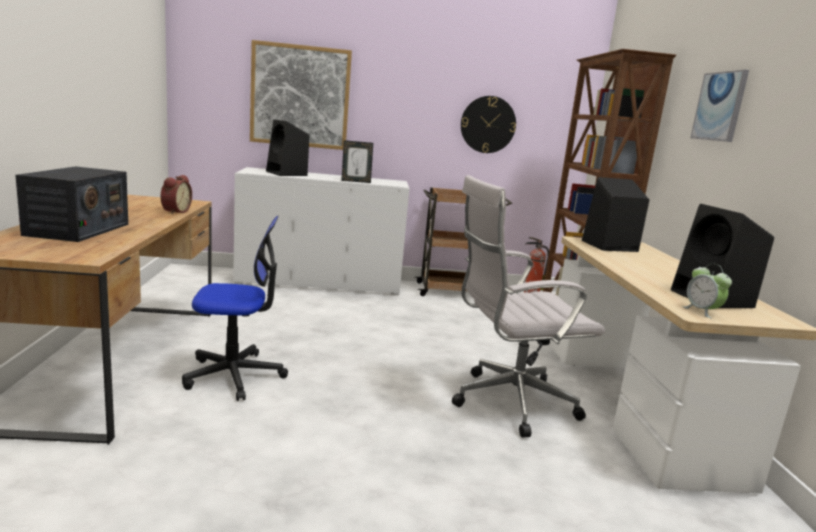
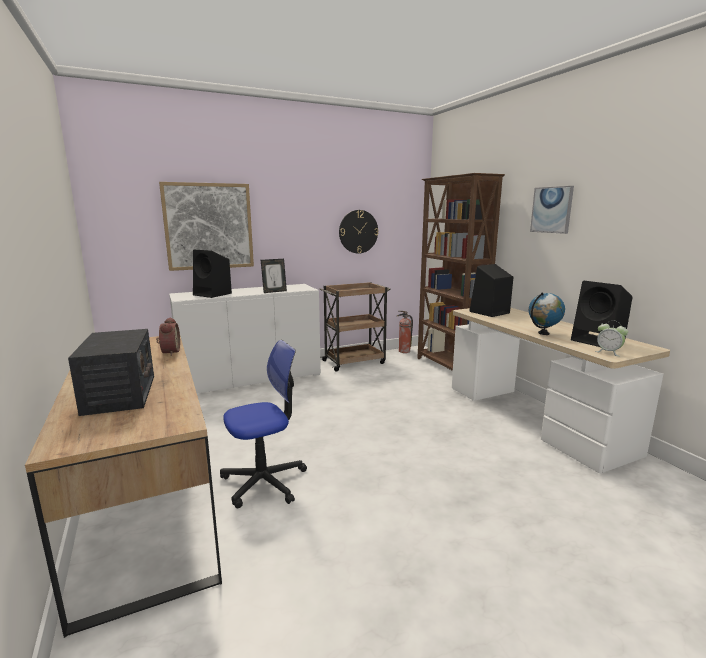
camera: 20 degrees left, 0 degrees up
(507, 402) = (467, 441): white office chair -> none
(643, 277) = (543, 333): none -> globe

